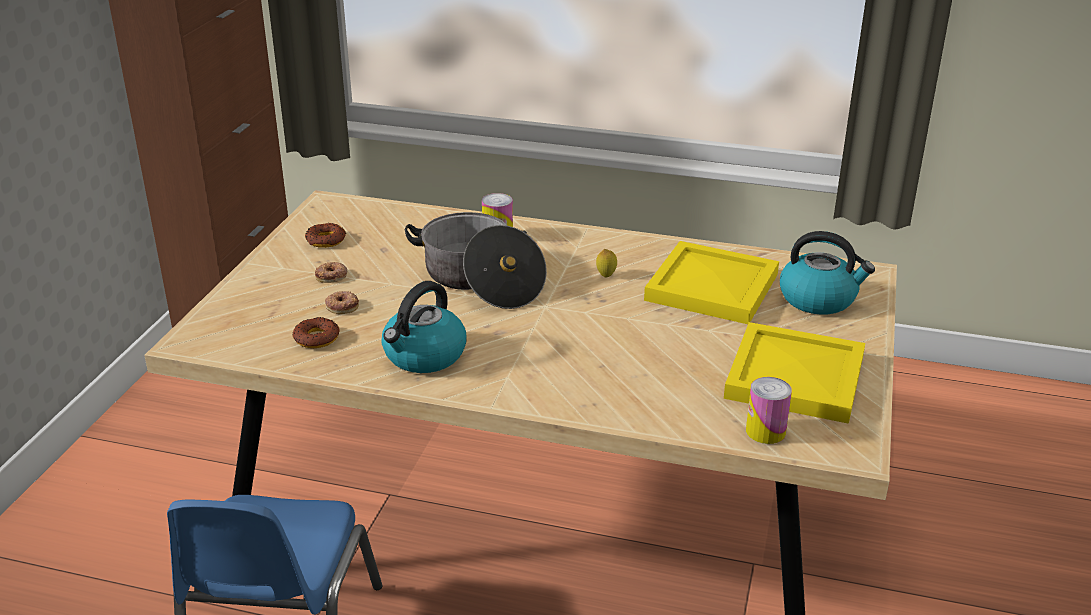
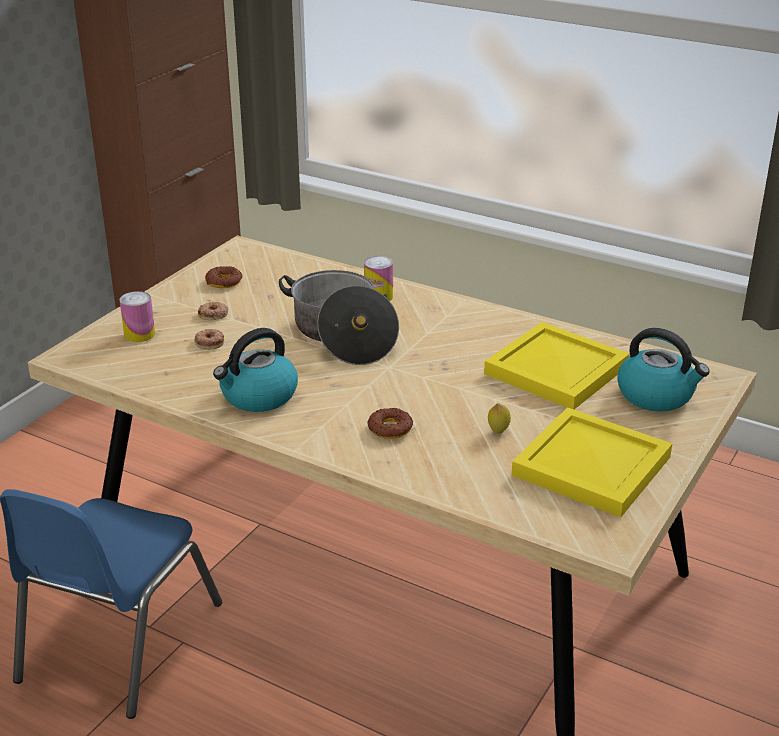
camera: 15 degrees right, 0 degrees up
(316, 338) = (174, 368): donut -> donut (390, 428)
(606, 275) = (460, 345): lemon -> lemon (498, 431)
(765, 431) = (535, 512): can -> can (139, 334)

